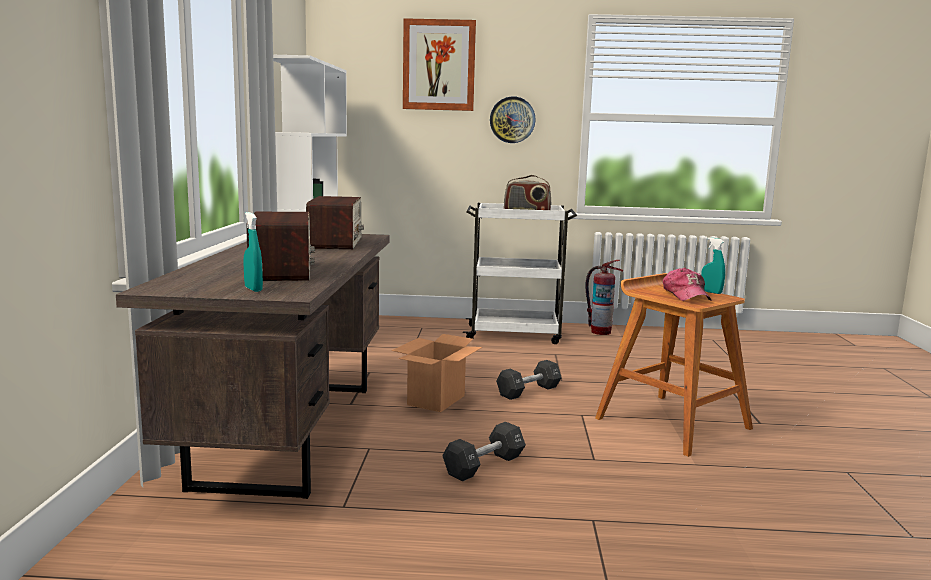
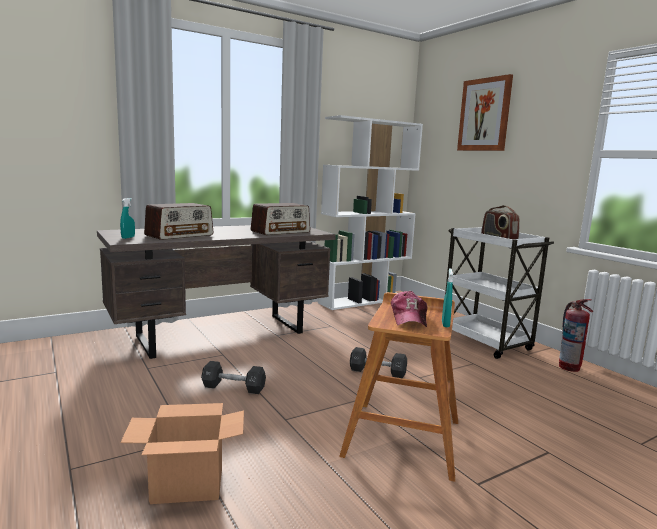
camera: 55 degrees right, 0 degrees up
(436, 400) = (315, 352): cardboard box -> cardboard box (186, 486)
(512, 120) = (532, 158): wall clock -> none
(686, 295) = (409, 318): cap -> cap turned 45 degrees counterclockwise

